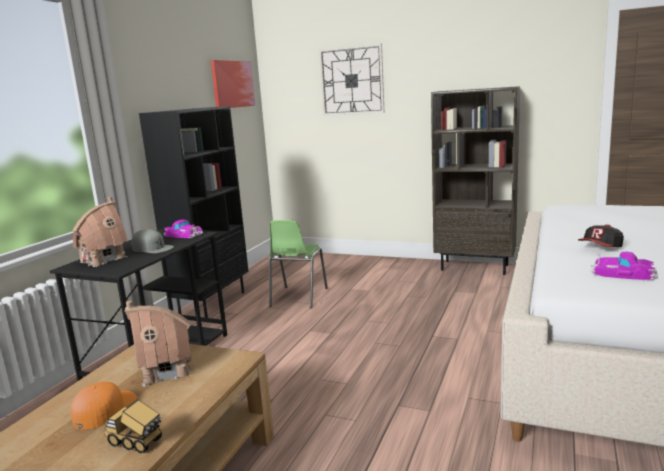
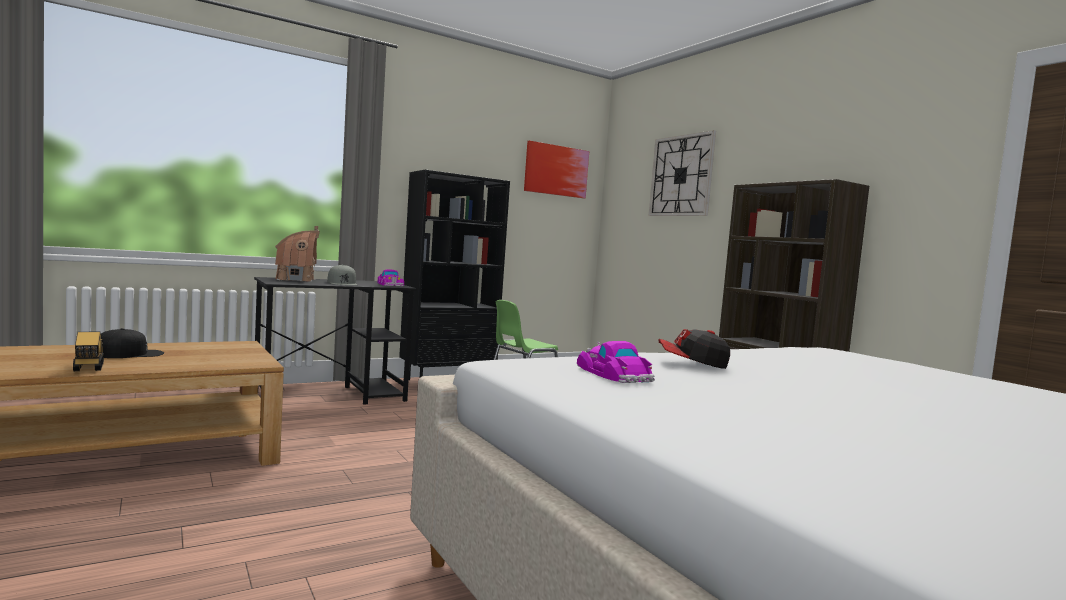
camera: 35 degrees right, 10 degrees down
(104, 409) = (129, 354): orange cap -> black cap
(166, 370) = (209, 353): toy house -> none

